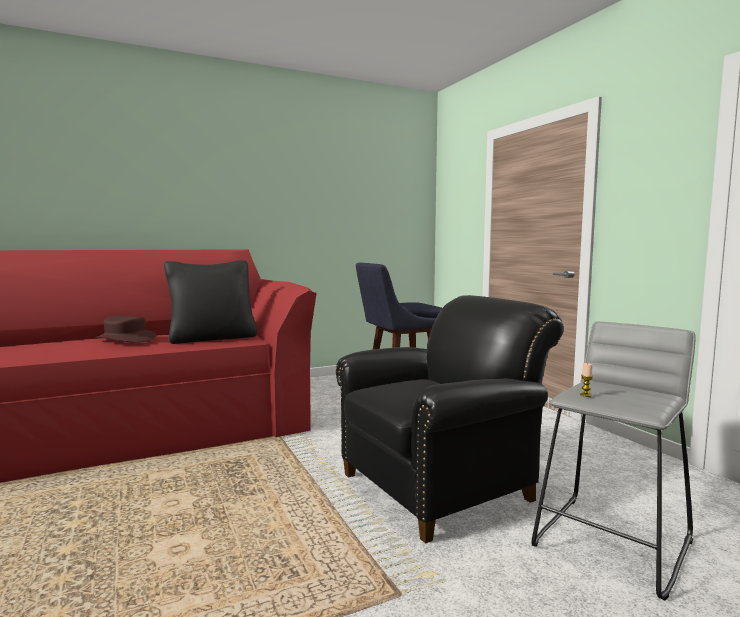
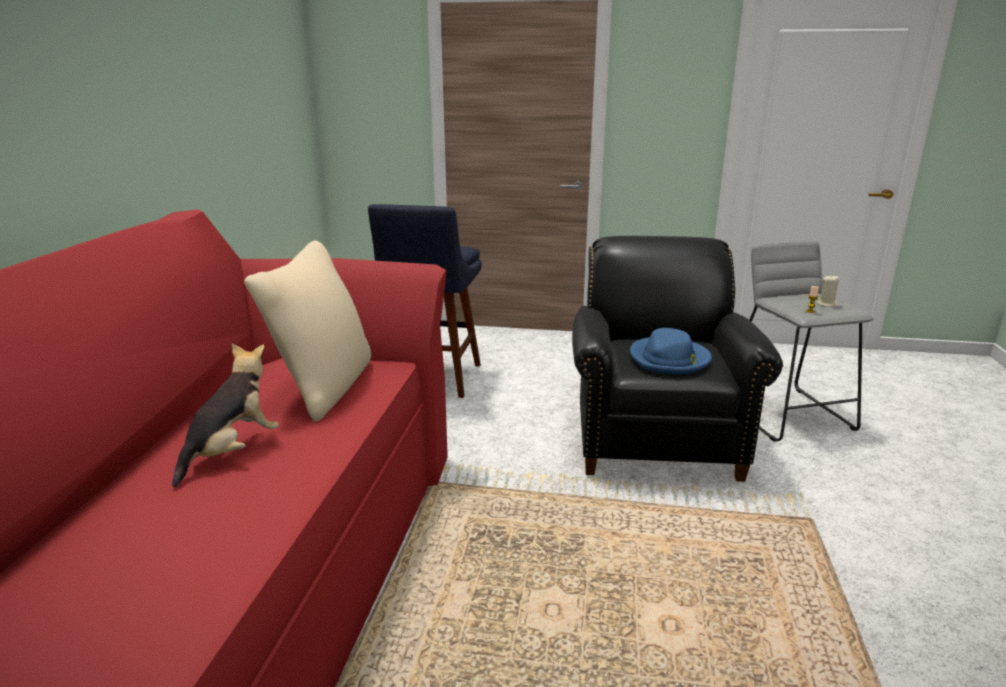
camera: 55 degrees left, 15 degrees up
(125, 339) = (232, 451): brown hat -> plush toy
(212, 338) = (324, 387): black pillow -> beige pillow
(407, 393) = (669, 359): none -> blue hat
(631, 398) = (826, 304): none -> beige candle

